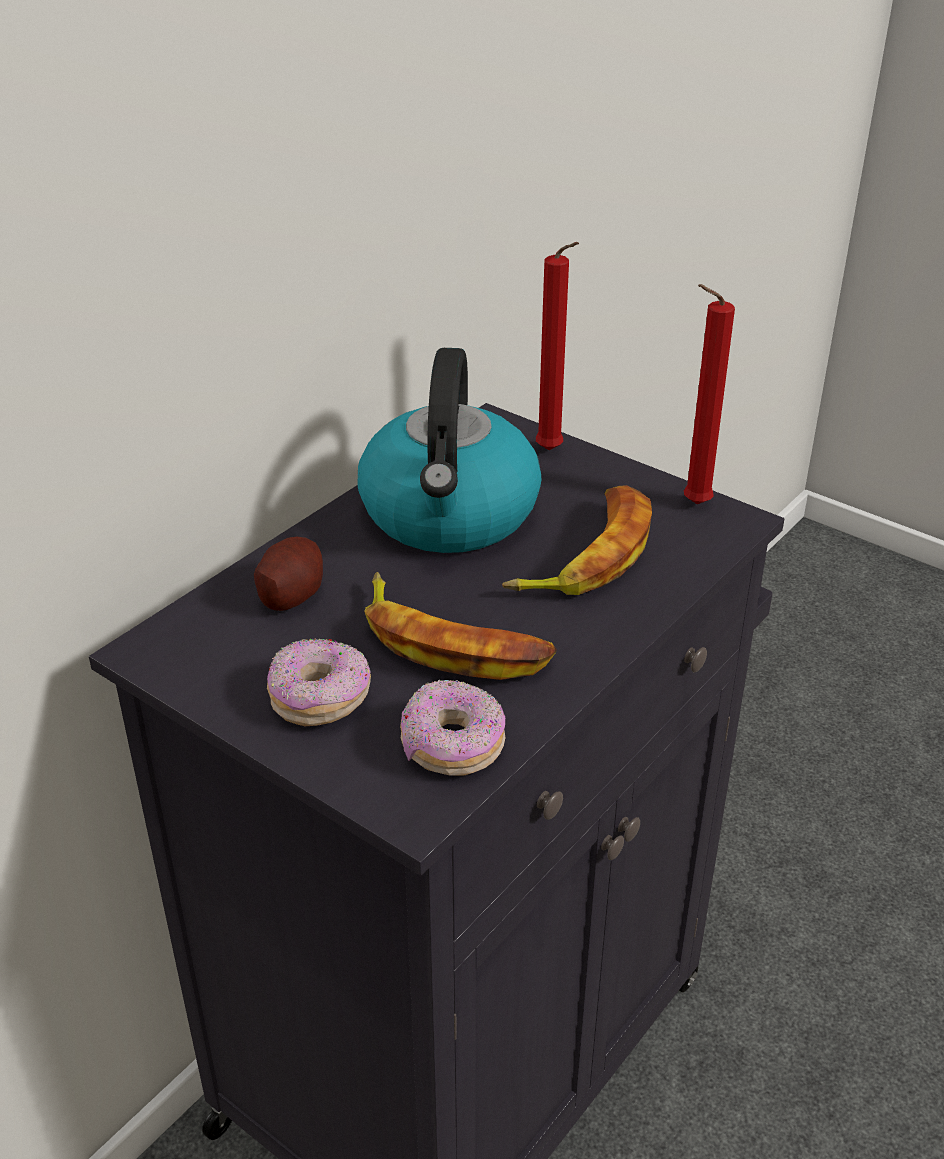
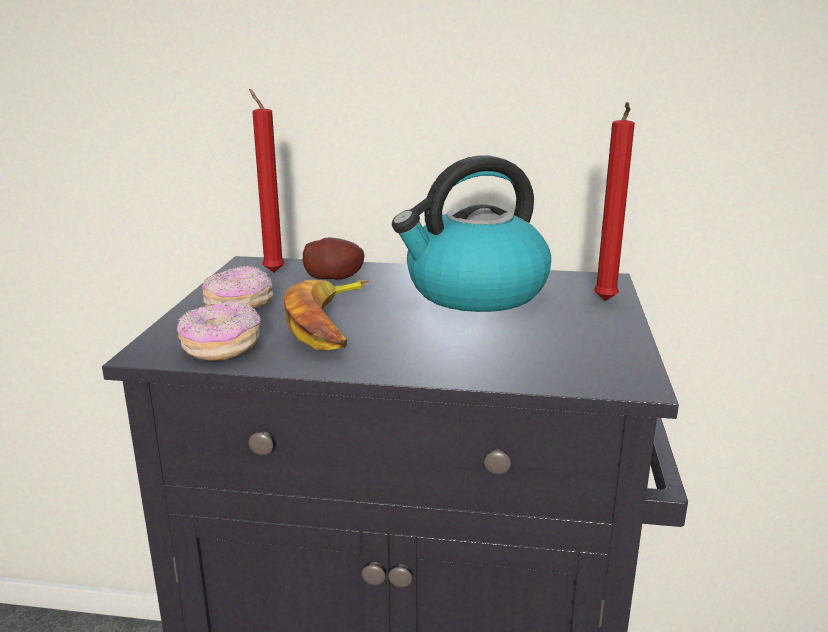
camera: 60 degrees right, 15 degrees down
(587, 555) = (491, 339): banana -> none
(692, 504) = (624, 361): red candle -> red candle (272, 271)

